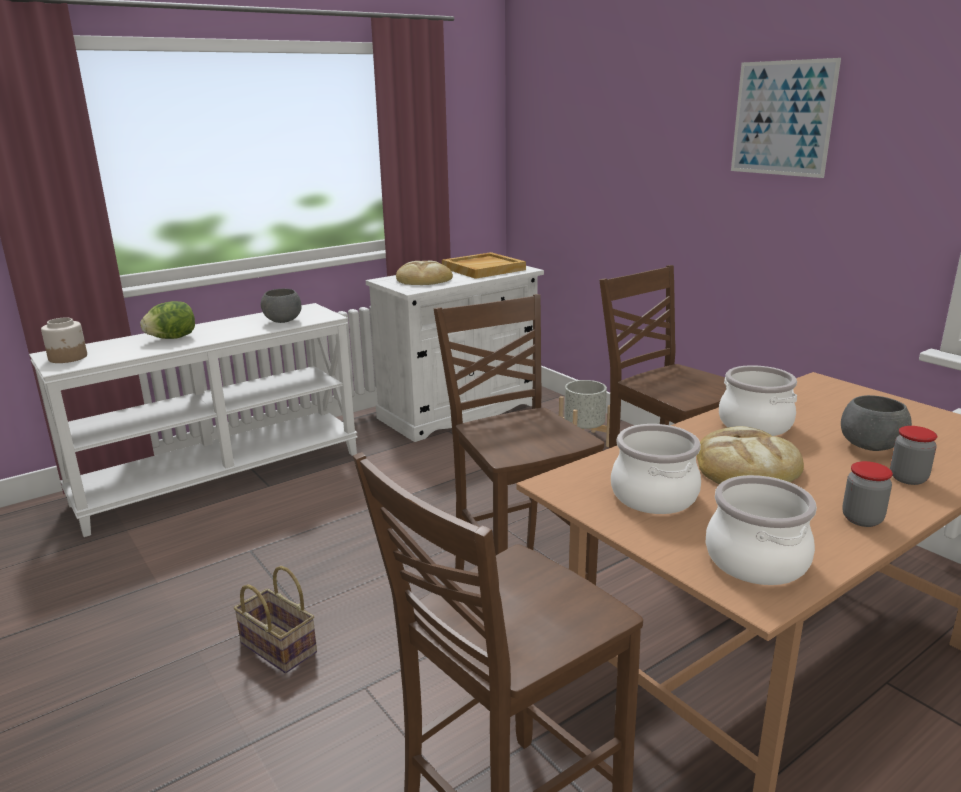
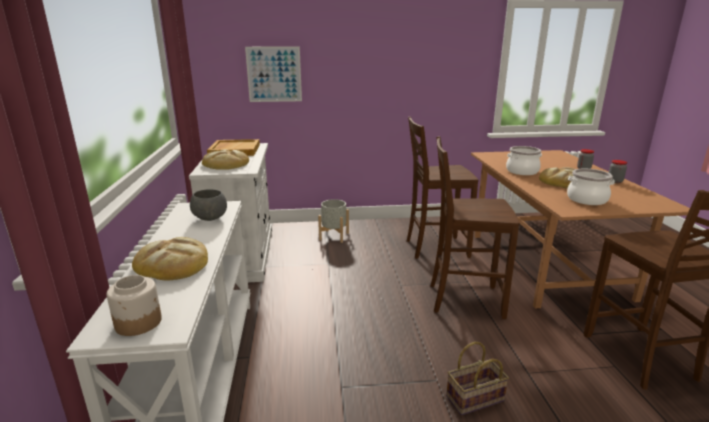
camera: 60 degrees left, 0 degrees up
(172, 338) = (173, 263): lettuce -> bread
(755, 560) = (646, 200): cooking pot -> none
(782, 118) = (414, 39): picture -> picture (274, 74)
(871, 447) = (554, 165): grey bowl -> none

